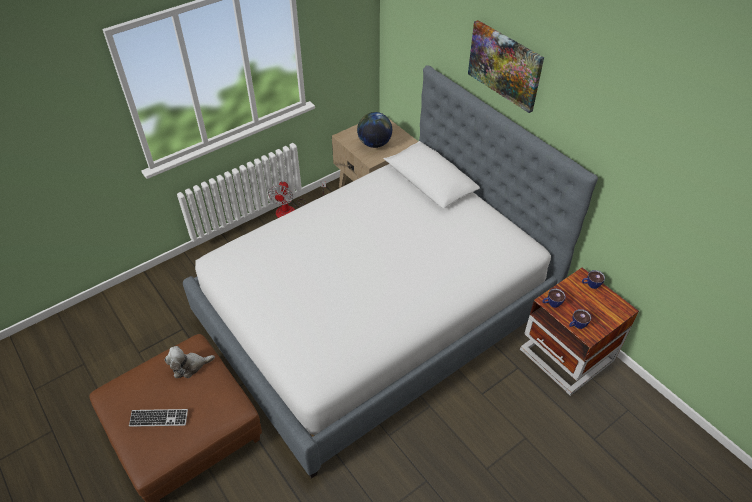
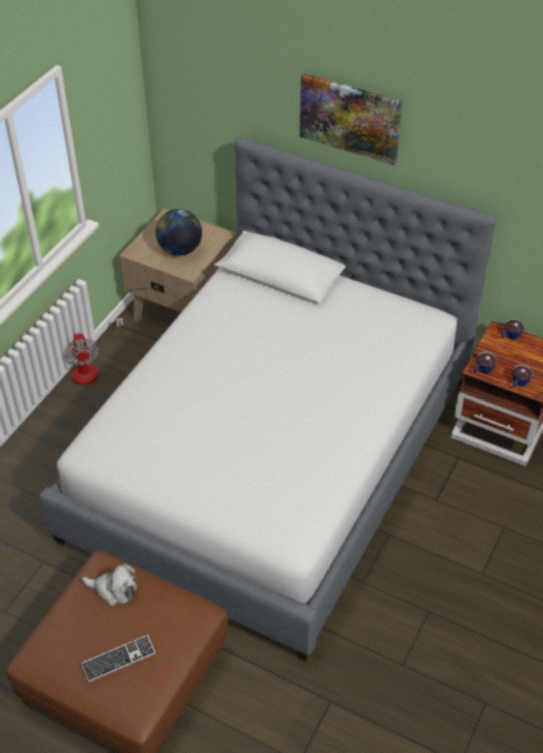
camera: 25 degrees left, 0 degrees up
(189, 366) = (114, 590): plush toy -> plush toy turned 120 degrees counterclockwise

